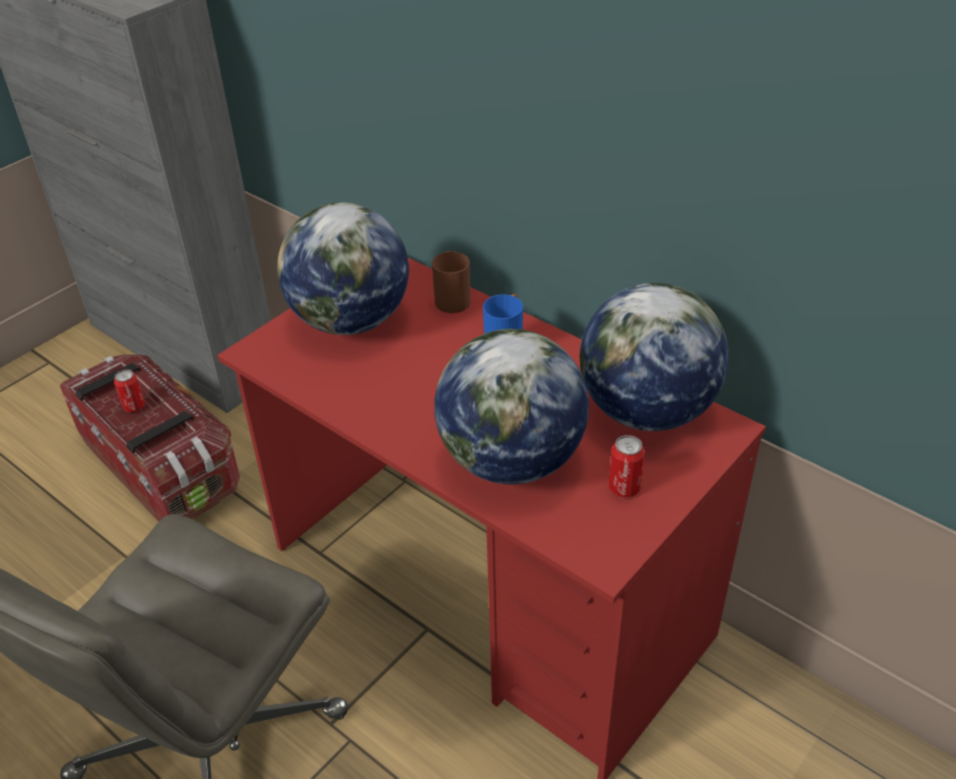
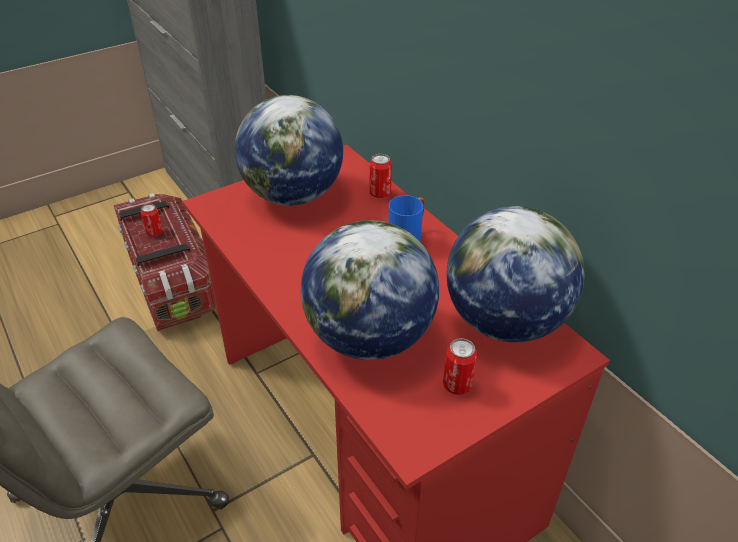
camera: 15 degrees right, 0 degrees up
(451, 298) = (380, 193): brown mug -> can

